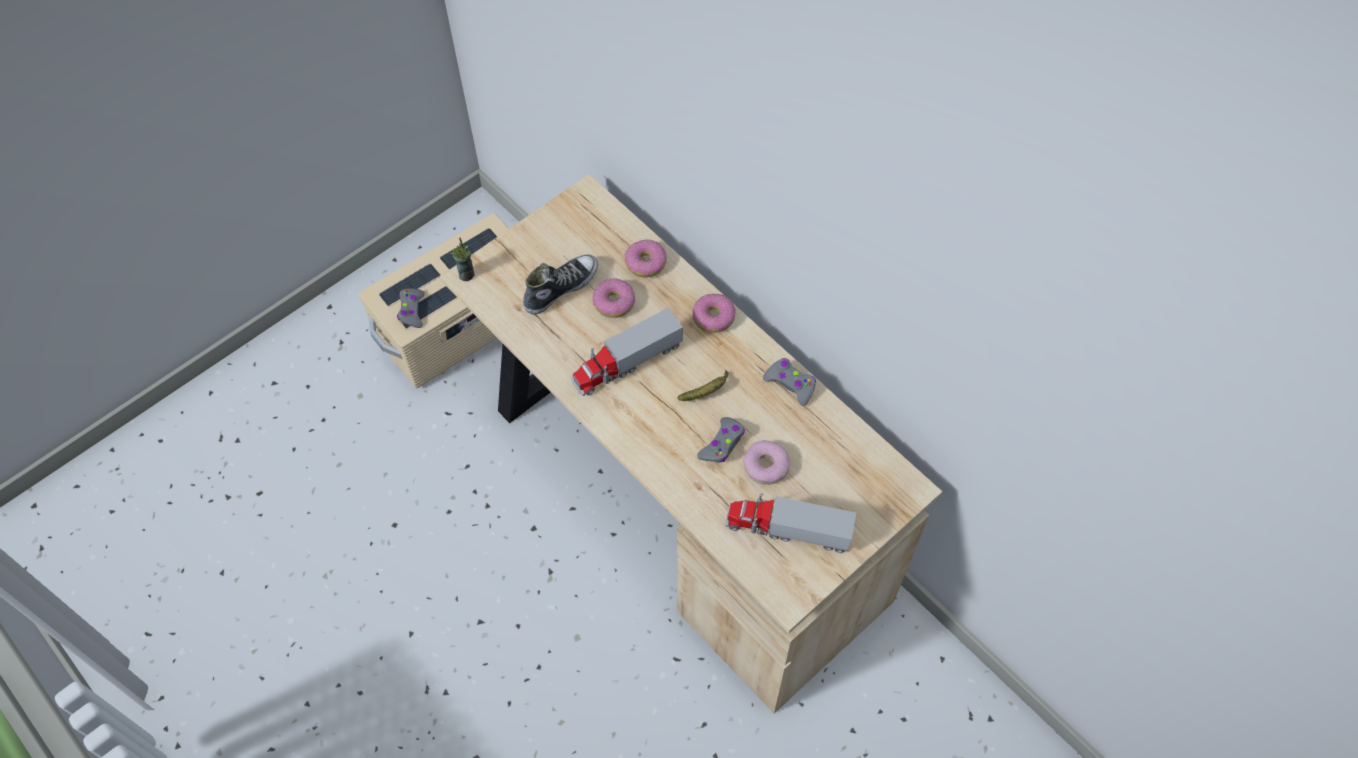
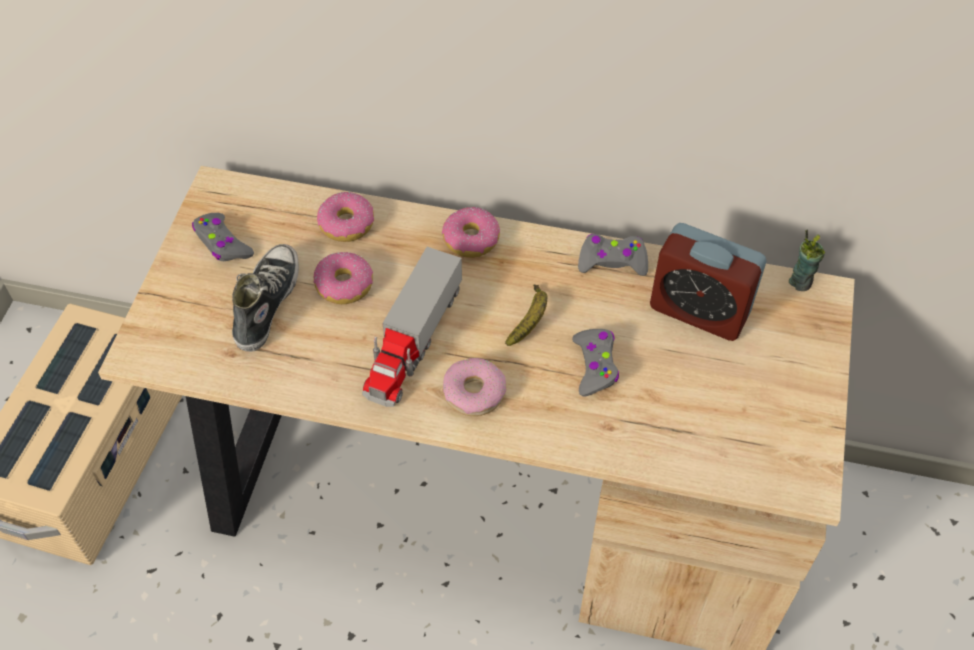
camera: 35 degrees left, 5 degrees down
(412, 311) = (43, 466): grey game controller -> grey game controller (222, 244)
(466, 274) = (133, 351): cup -> cup (800, 282)
(766, 466) = (661, 360): donut -> donut (474, 392)
(787, 528) = (741, 412): toy truck -> none
(818, 449) = (699, 310): none -> alarm clock

